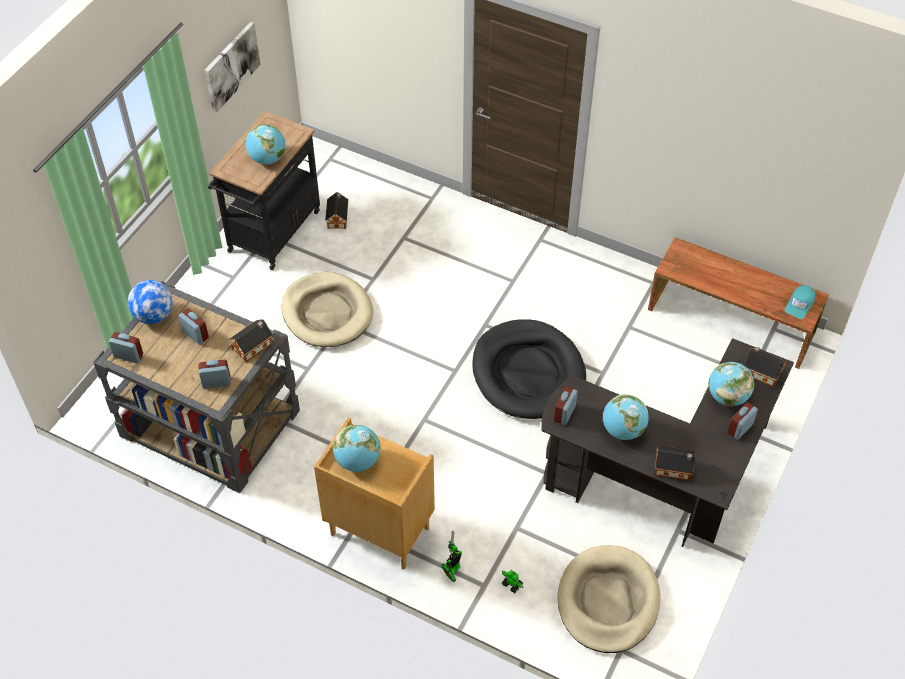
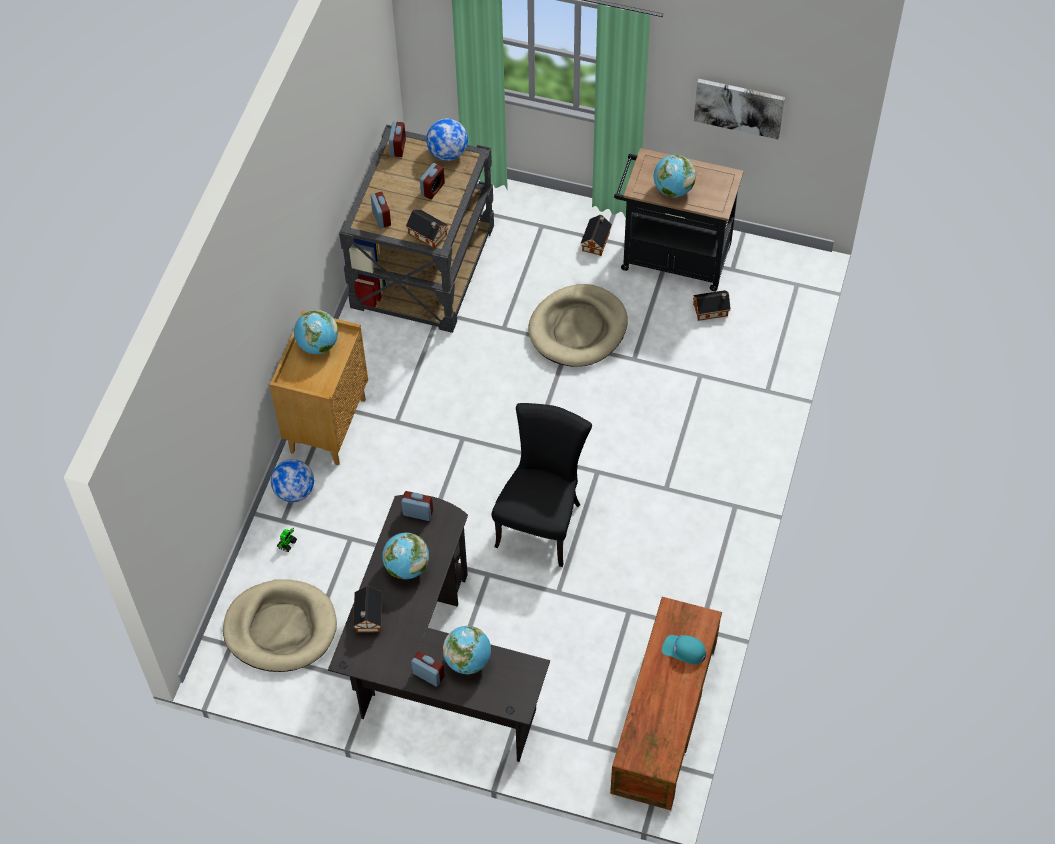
camera: 80 degrees right, 5 degrees up
(452, 570) = (294, 491): toy robot -> globe
(528, 373) = (542, 521): black dog bed -> black chair
(760, 371) = (508, 690): toy house -> toy house (596, 241)
(800, 304) = (651, 751): turquoise cap -> turquoise cap (684, 650)

